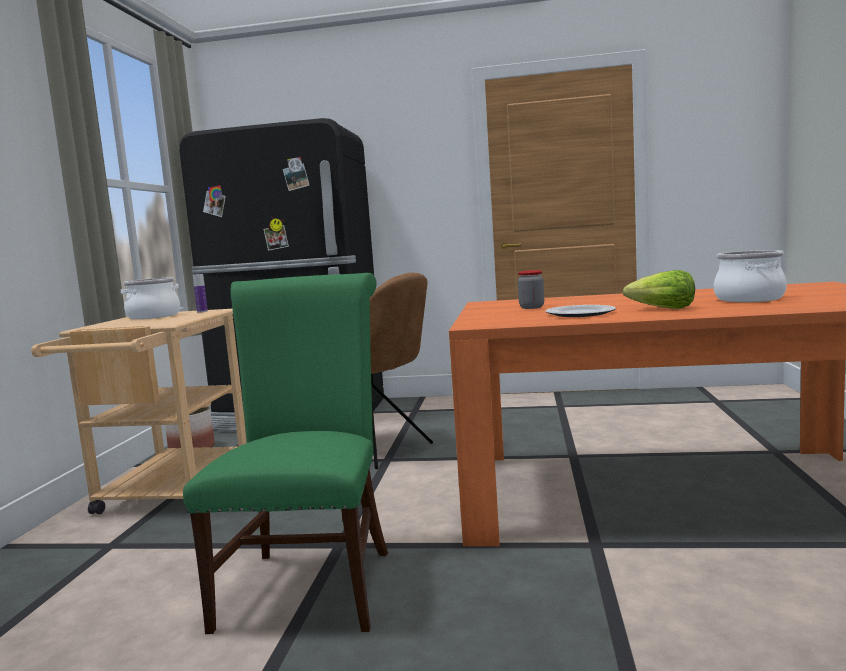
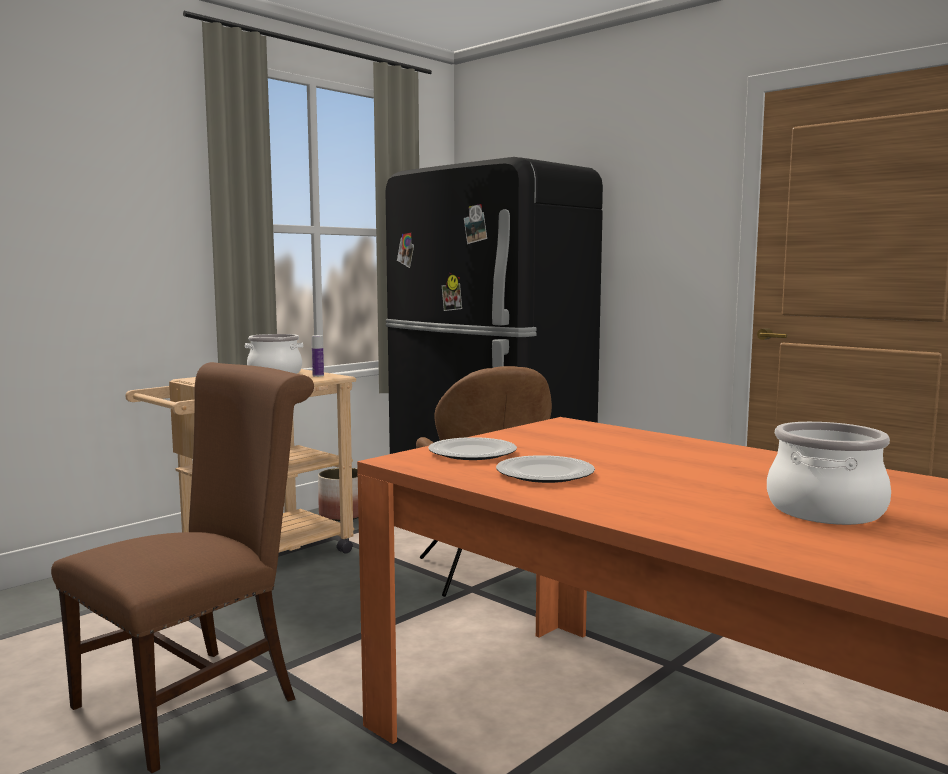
camera: 35 degrees right, 0 degrees up
(310, 582) = (198, 697): green chair -> brown chair
(500, 316) = (473, 452): none -> plate
(531, 307) = (559, 446): jar -> none
(662, 309) = (645, 494): lettuce -> none

